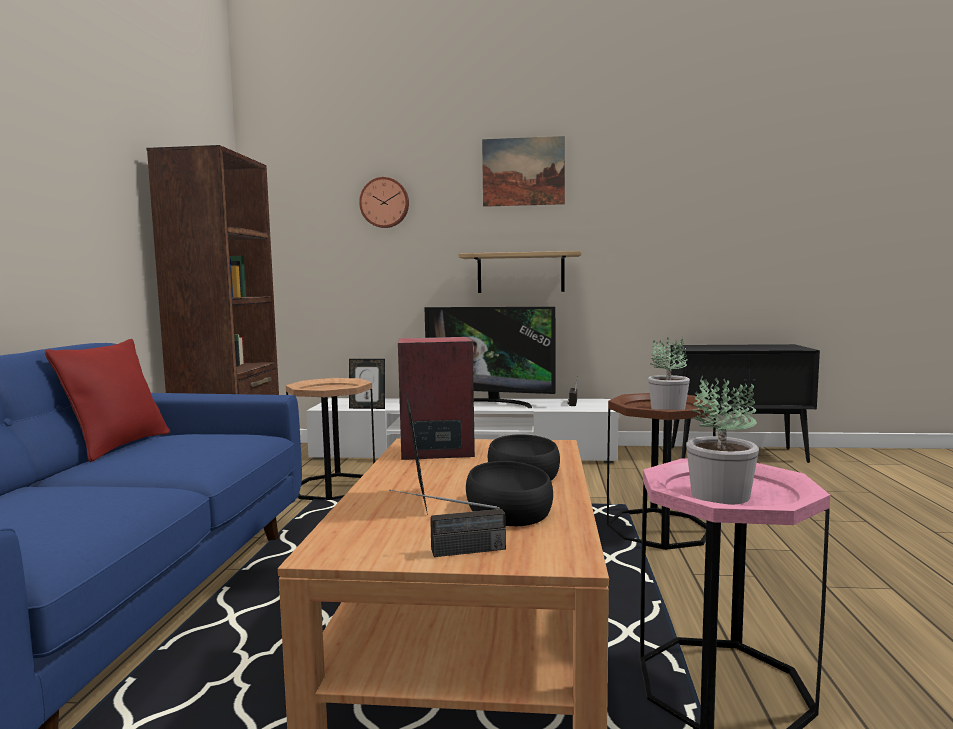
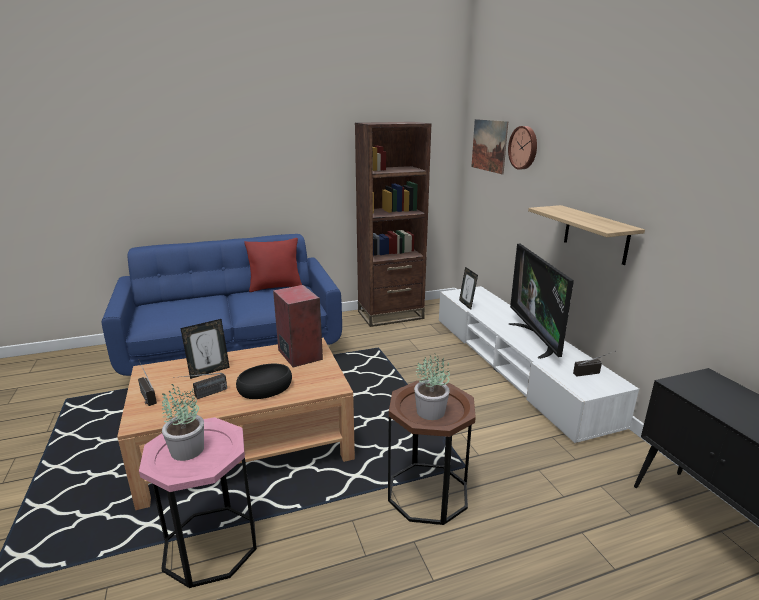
camera: 65 degrees right, 15 degrees up
(333, 487) = (400, 346): brown side table -> none
(507, 508) = (203, 395): black bowl -> radio
(523, 172) = (616, 131): picture -> picture (489, 145)

